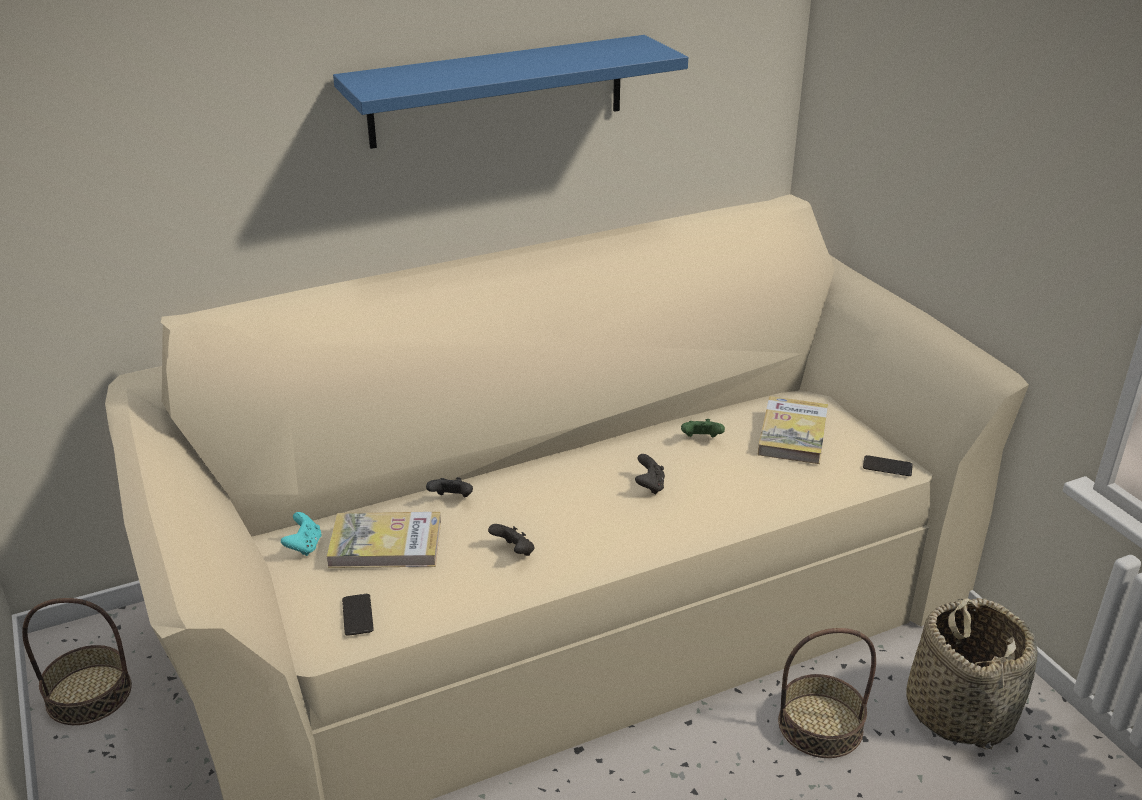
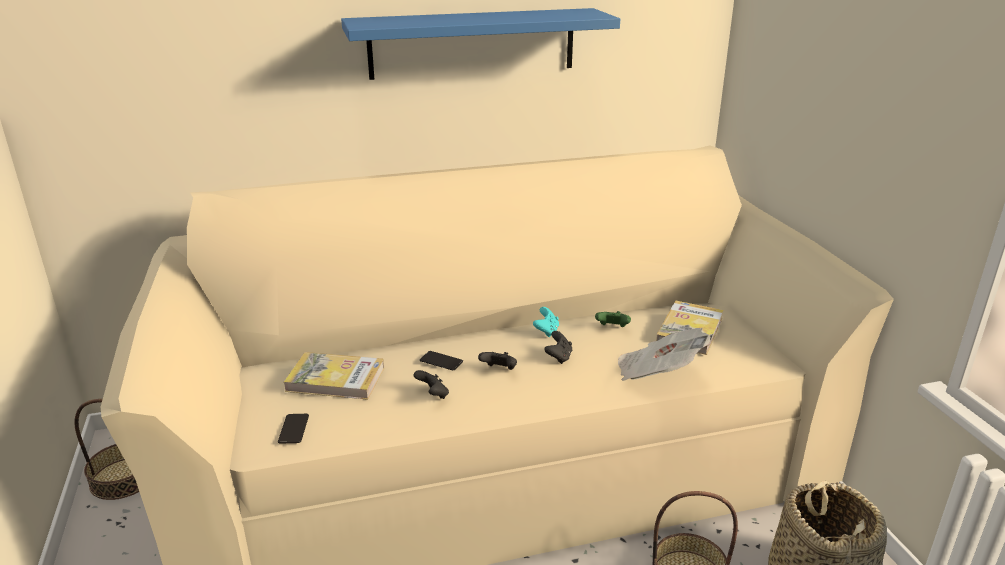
camera: 10 degrees right, 5 degrees down
(304, 546) = (275, 375): turquoise game controller -> turquoise game controller (546, 331)
(452, 499) = (399, 352): black game controller -> black game controller (499, 370)
(769, 495) = (657, 374): none -> newspaper
(887, 466) = (766, 362): phone -> phone (441, 361)

